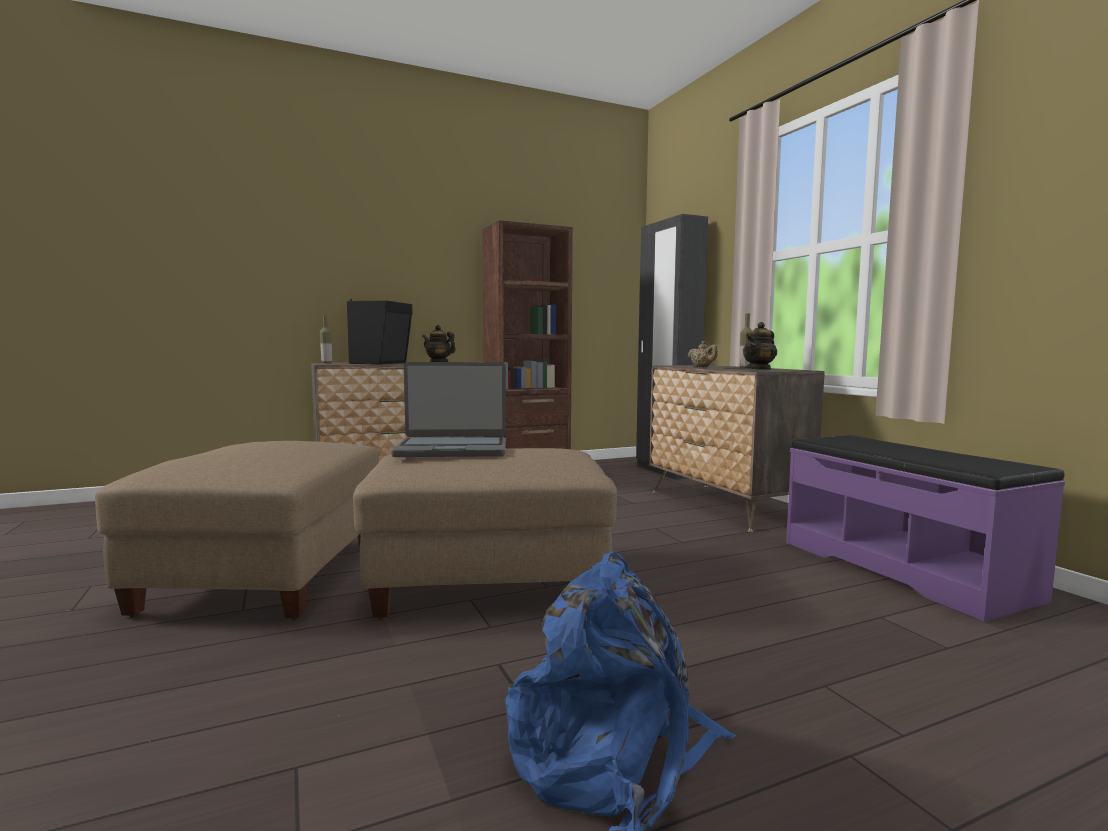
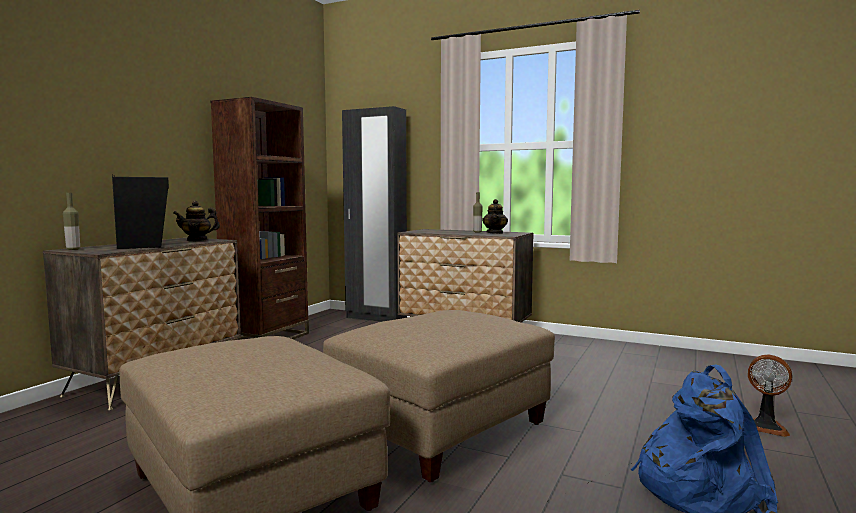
camera: 40 degrees left, 0 degrees up
(452, 449) = (403, 324): laptop -> none
(702, 367) = (450, 233): beige teapot -> none
(902, 568) = (613, 353): purple bench -> none
(957, 744) = (765, 427): none -> fan

